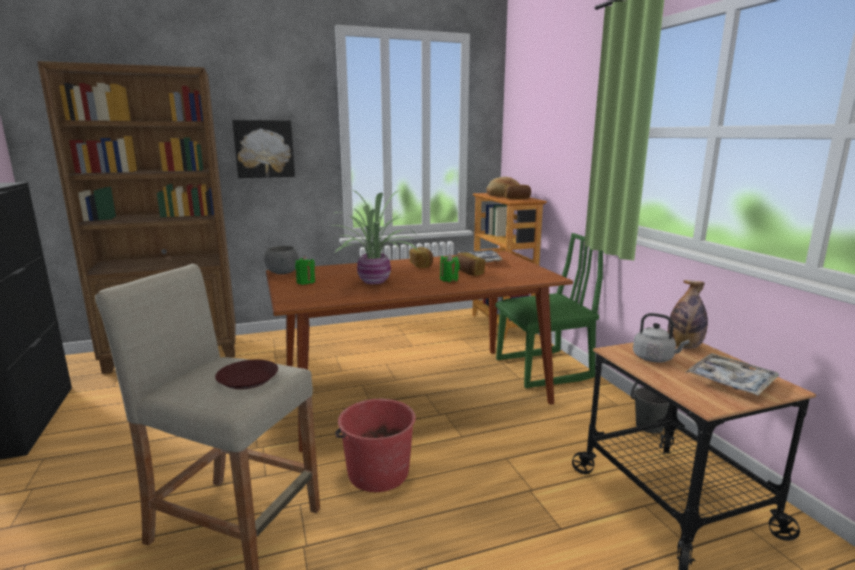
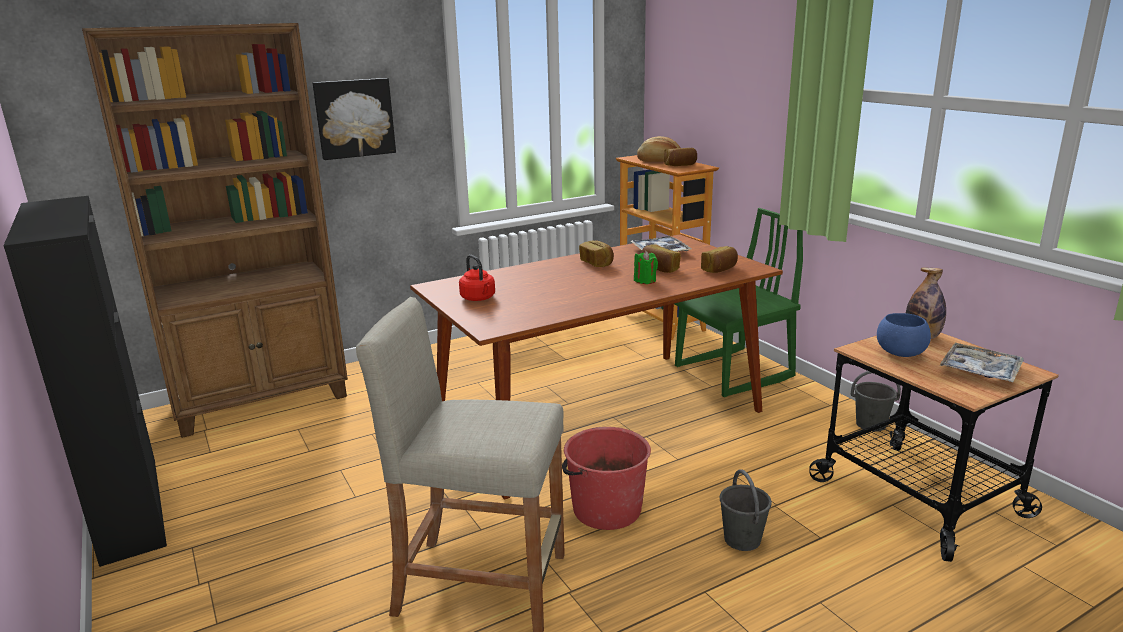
camera: 10 degrees left, 5 degrees up
(248, 379) = (511, 421): brown plate -> none
(282, 273) = (437, 288): grey bowl -> none
(306, 282) = (479, 298): green candle -> red kettle
(375, 282) = (561, 291): potted plant -> none
(485, 519) = (742, 540): none -> grey bucket
(518, 276) = (720, 269): none -> bread
(655, 358) = (900, 353): grey kettle -> blue bowl

